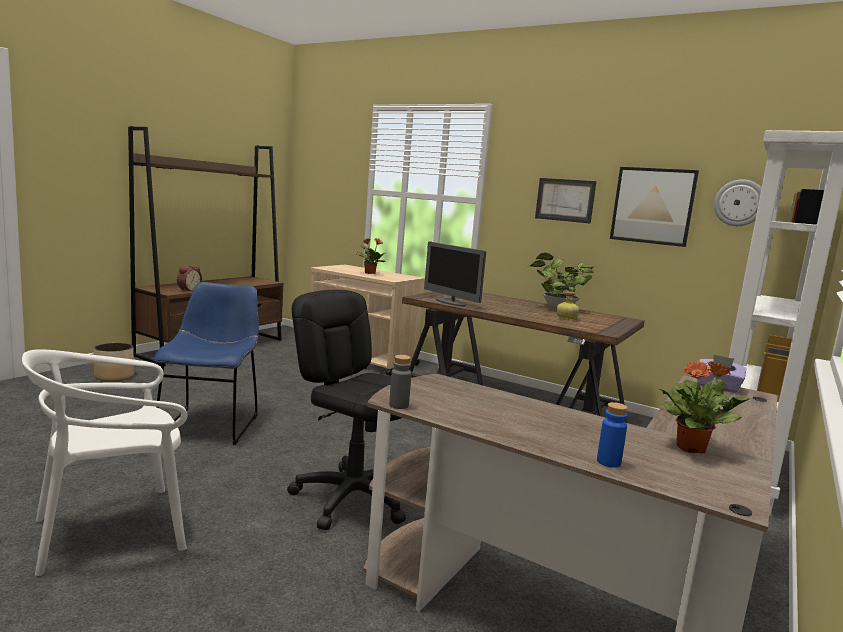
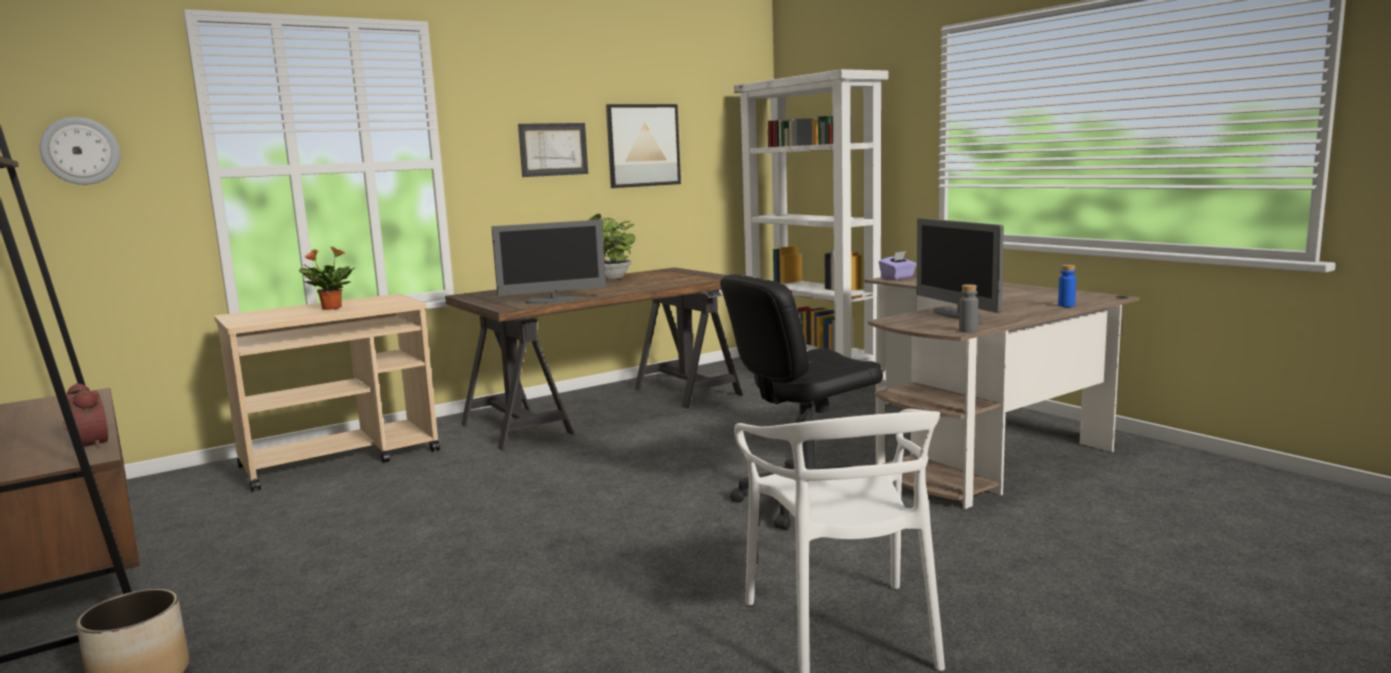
camera: 65 degrees left, 0 degrees up
(211, 424) = (530, 573): blue chair -> none
(491, 404) = (956, 314): none -> monitor
(566, 318) = (659, 280): bottle -> none
(691, 448) = (1032, 293): potted plant -> none
(739, 203) = (710, 134): wall clock -> wall clock (80, 151)

